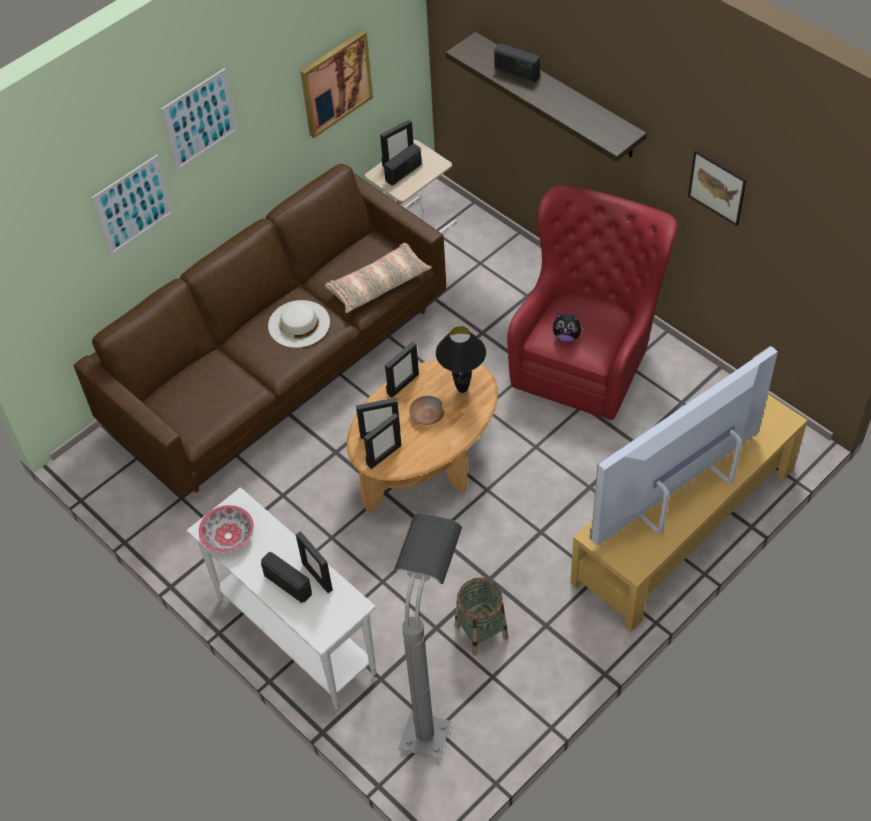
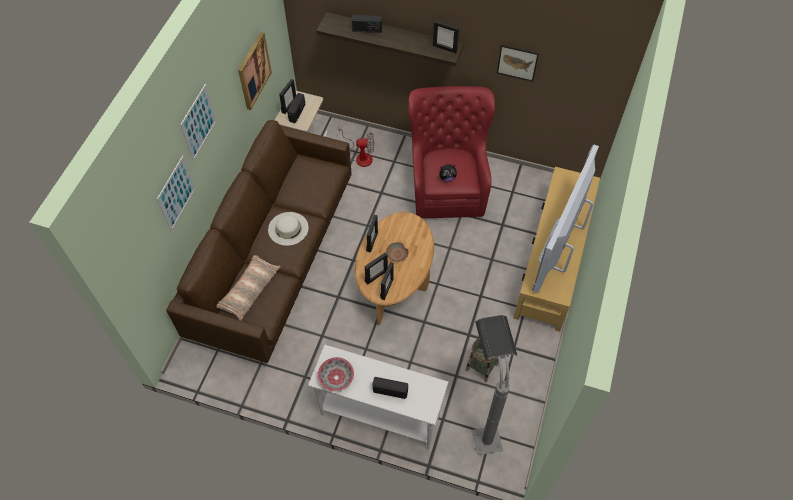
camera: 30 degrees left, 5 degrees up
(318, 576) = (404, 378): picture frame -> picture frame (445, 48)
(378, 284) = (321, 186): pillow -> pillow (249, 290)
(462, 388) = (407, 231): black table lamp -> none
(482, 271) = (360, 156): none -> fan

